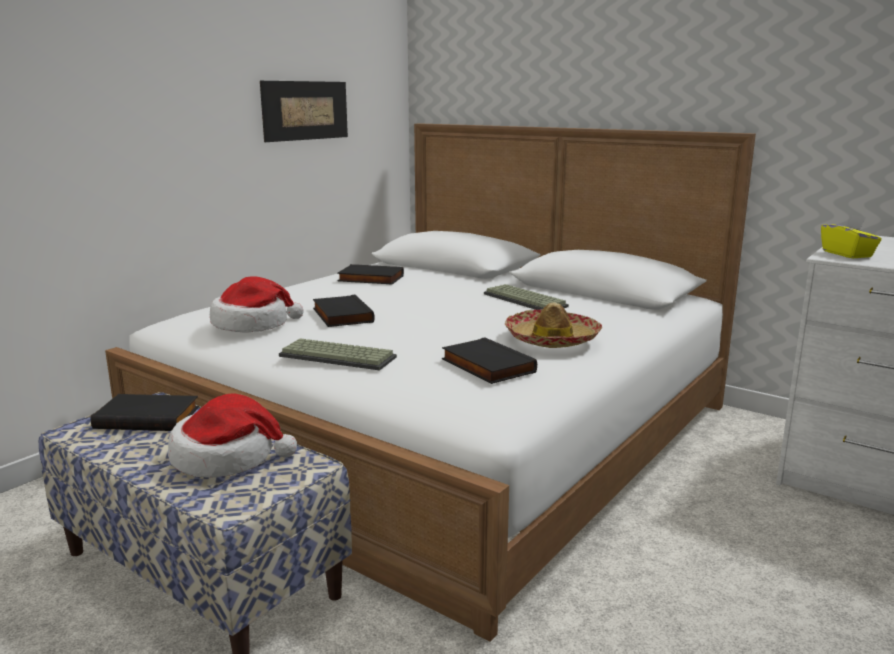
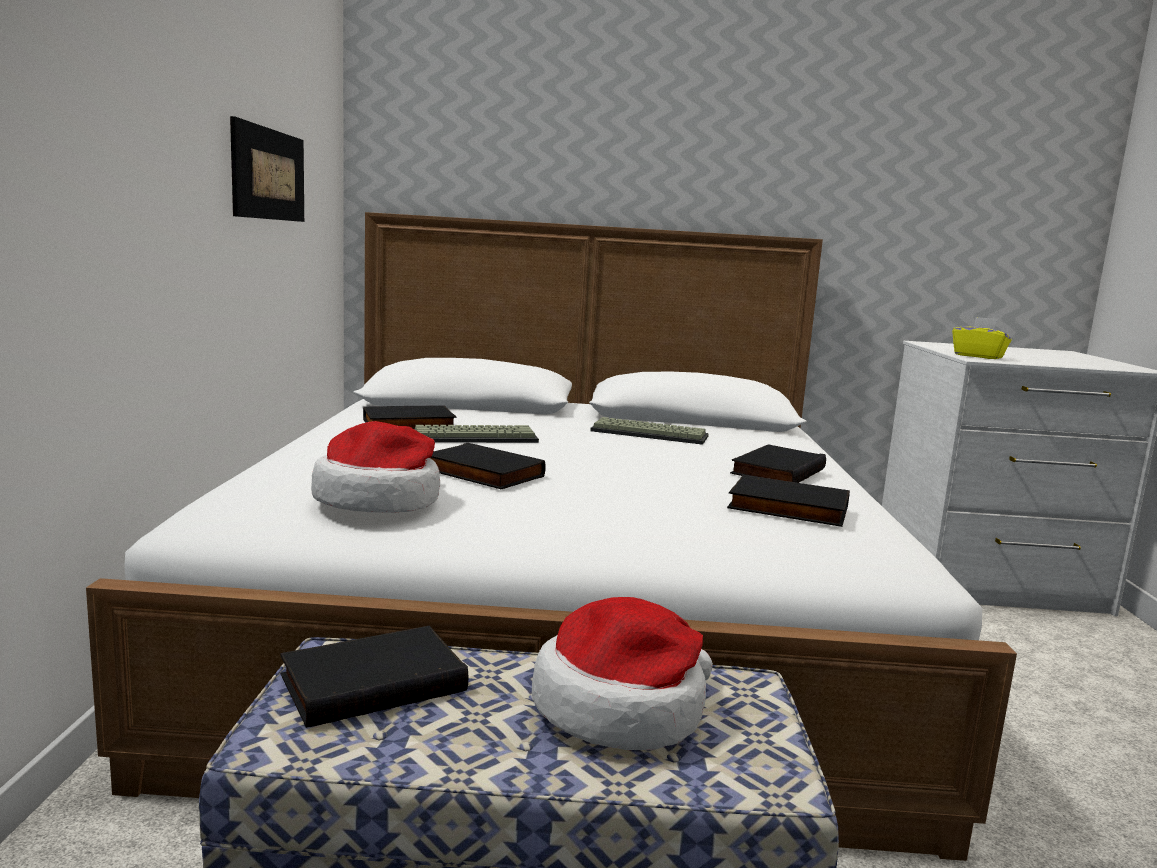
camera: 35 degrees left, 5 degrees down
(339, 356) = (602, 524): keyboard -> keyboard (476, 437)
(552, 339) = (776, 471): hat -> black book

